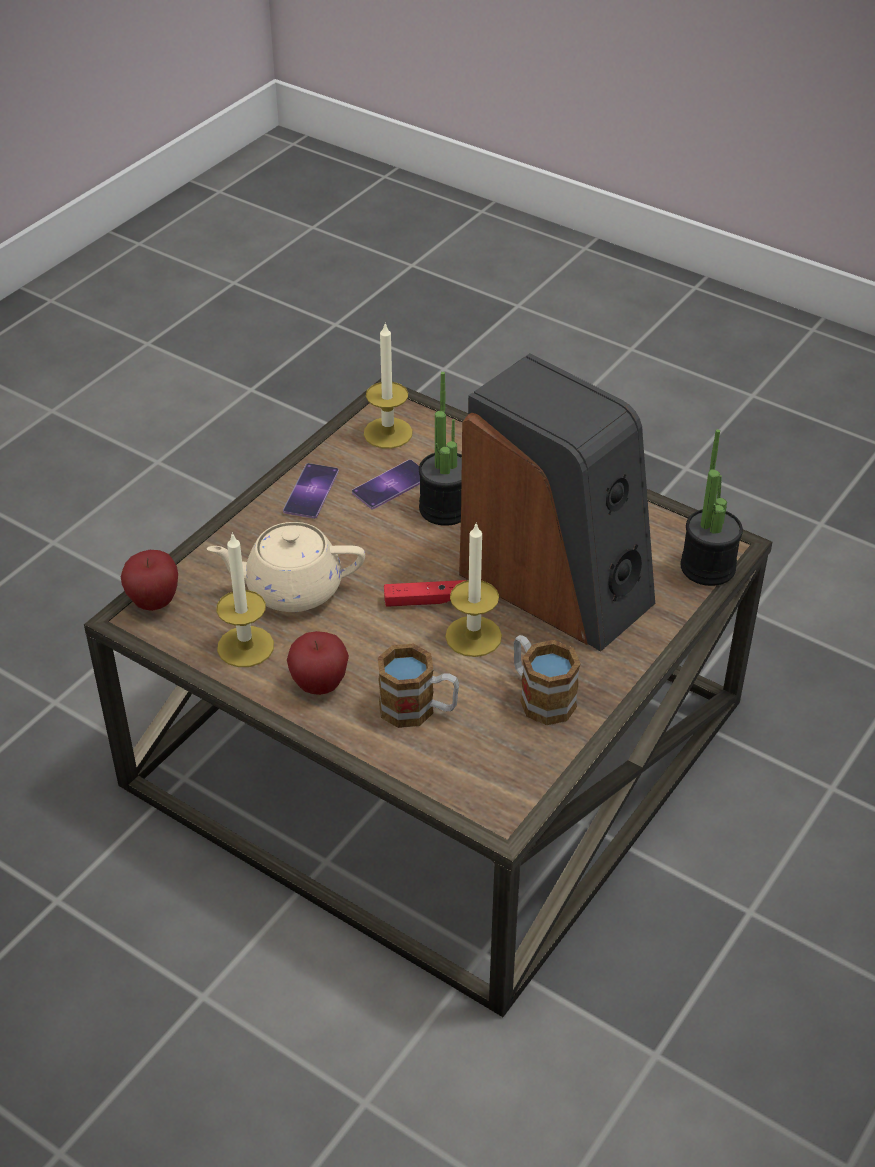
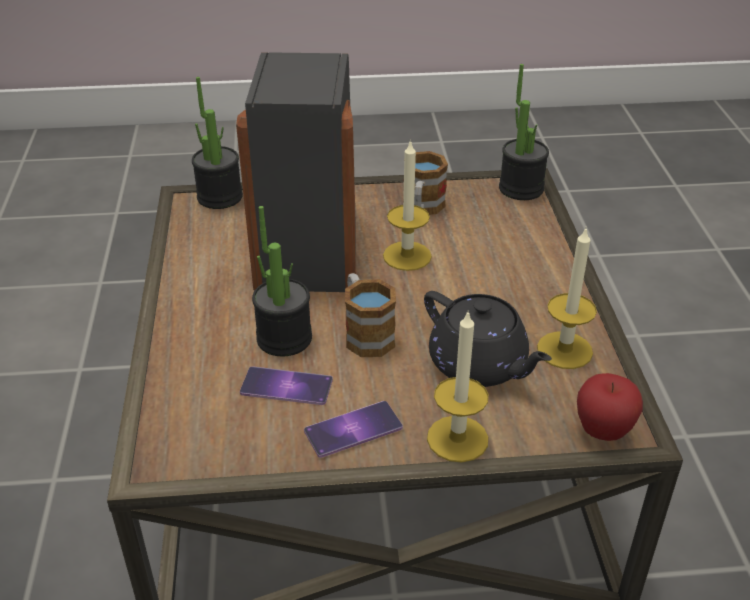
camera: 130 degrees left, 5 degrees down
(291, 589) = (479, 365): beige teapot -> black teapot
(319, 685) = (543, 294): apple -> none
(388, 433) = (209, 434): candle -> candle (457, 438)
(418, 709) = (499, 245): mug -> mug (365, 333)
(426, 601) = (401, 293): red game controller -> none
(493, 799) = (521, 189): none -> potted plant

